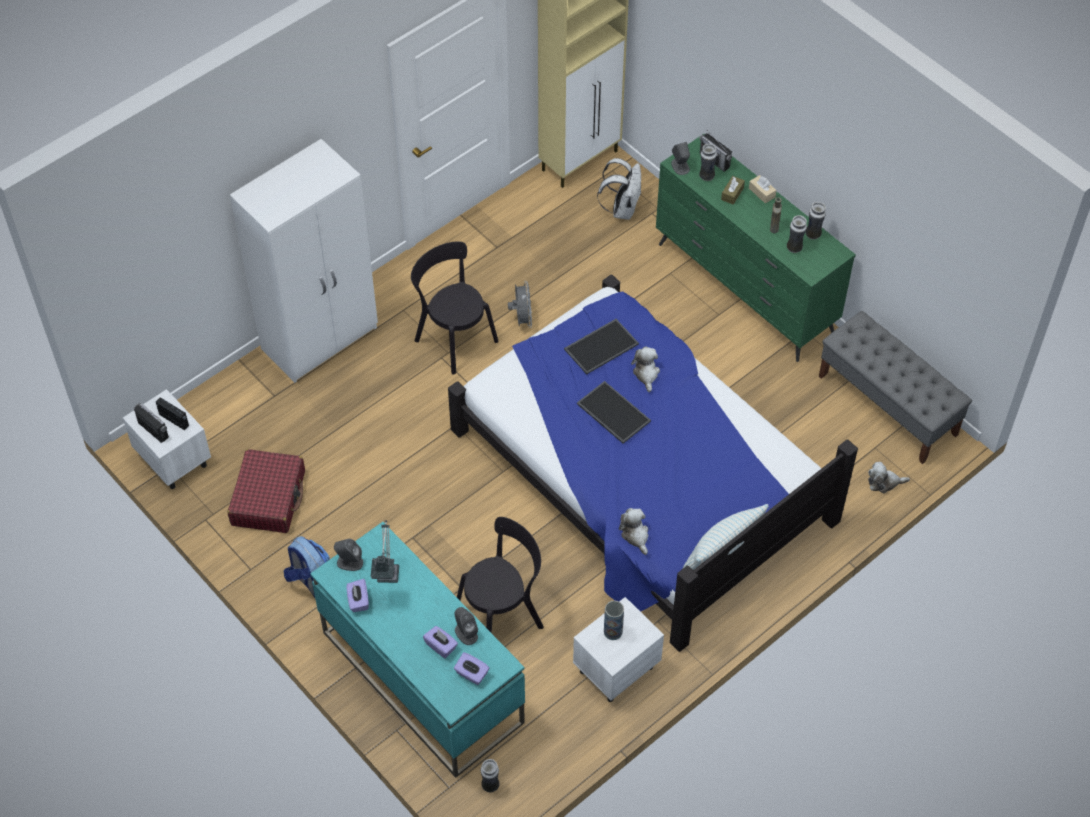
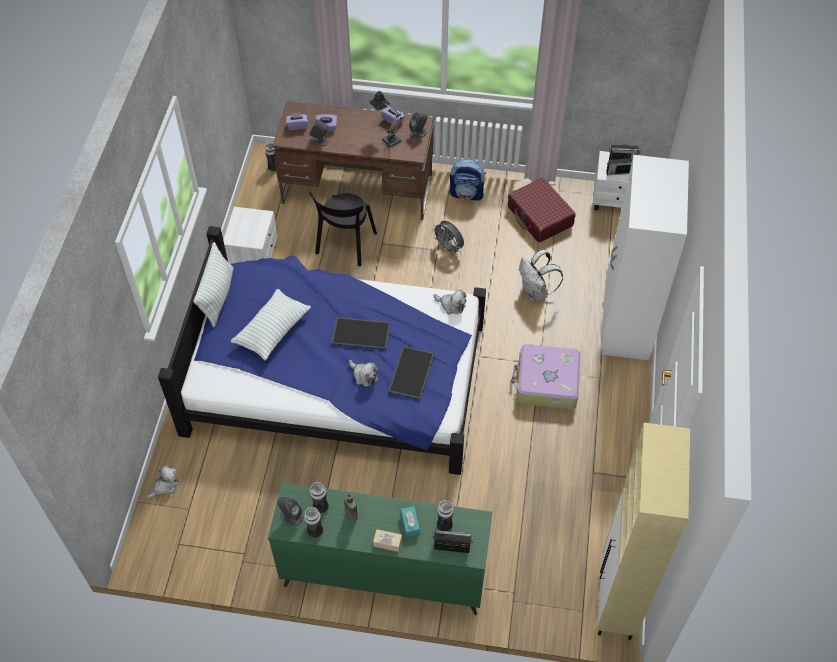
camera: 140 degrees right, 0 degrees up
(421, 677) = (358, 190): turquoise desk -> brown desk
(454, 338) = (546, 383): black chair -> suitcase
(521, 319) = (517, 429): grey fan -> grey fan (449, 248)
(613, 631) = (253, 227): vase -> none
(622, 209) = (539, 578): white backpack -> white backpack (536, 292)
(635, 535) = (280, 272): plush toy -> plush toy (451, 305)
(680, 166) = (473, 519): grey speaker -> grey speaker (291, 516)
(695, 476) = (272, 330): none -> pillow
(732, 193) = (410, 524): brown tissue box -> turquoise tissue box
(888, 405) = (200, 551): grey bench -> none

